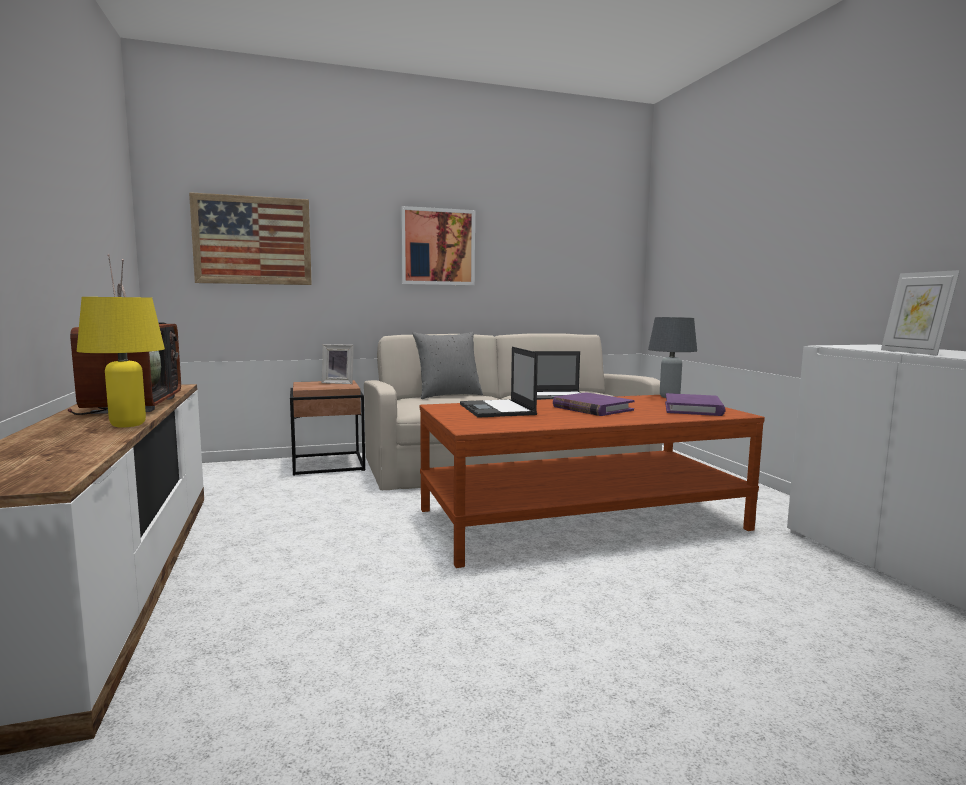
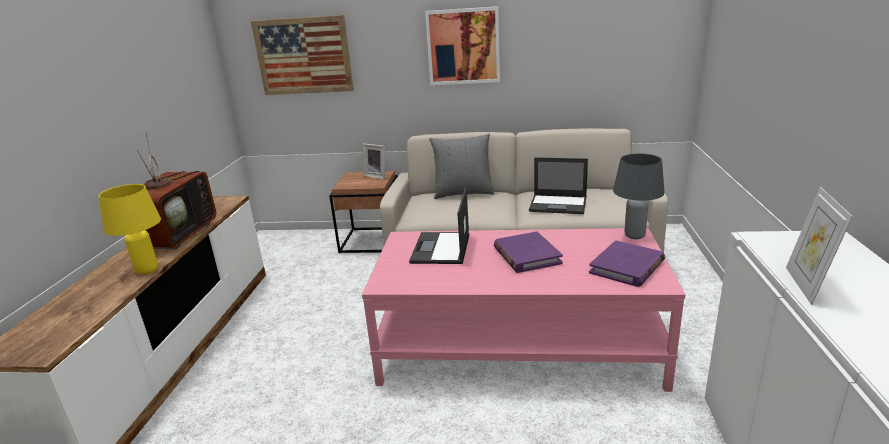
camera: 25 degrees right, 15 degrees up
(582, 519) = (519, 345): brown coffee table -> pink coffee table

